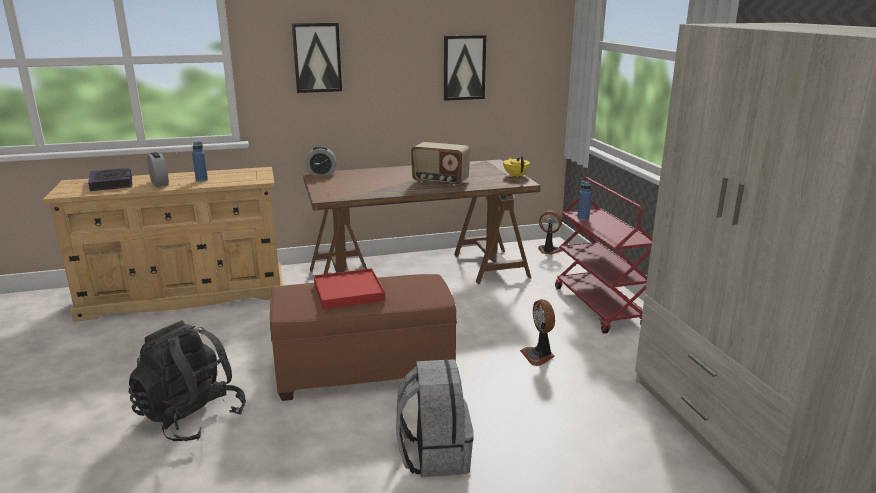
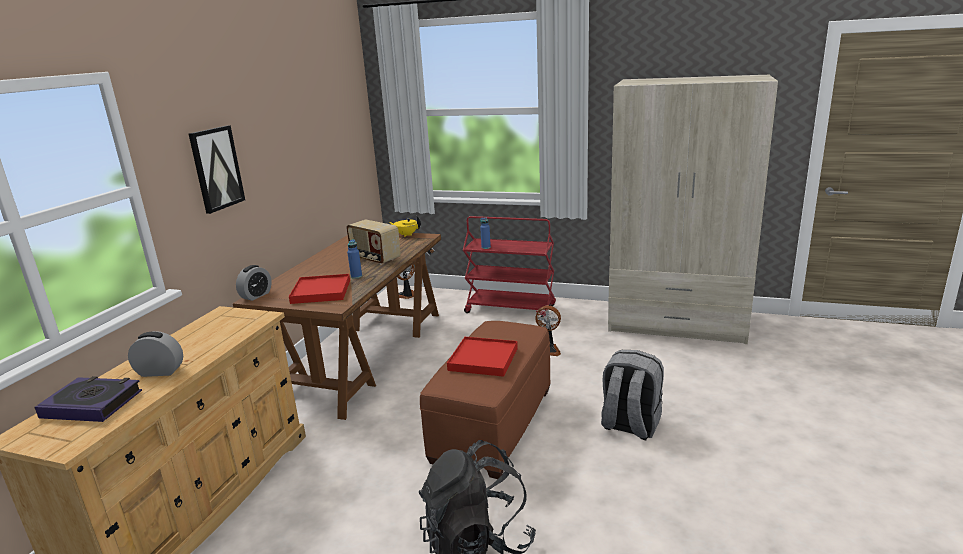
camera: 55 degrees left, 0 degrees up
(201, 180) = (198, 346): blue bottle -> blue bottle (356, 276)
(348, 186) = (321, 292): none -> red tray
(440, 182) = (375, 259): radio -> radio turned 75 degrees clockwise
(464, 67) = (318, 152): picture -> none

